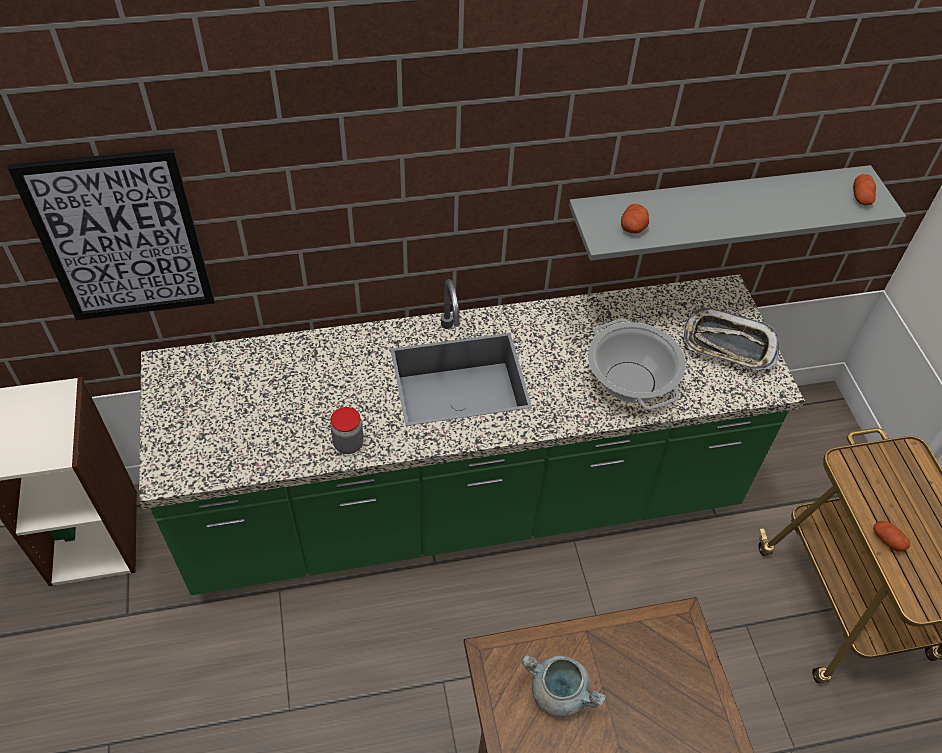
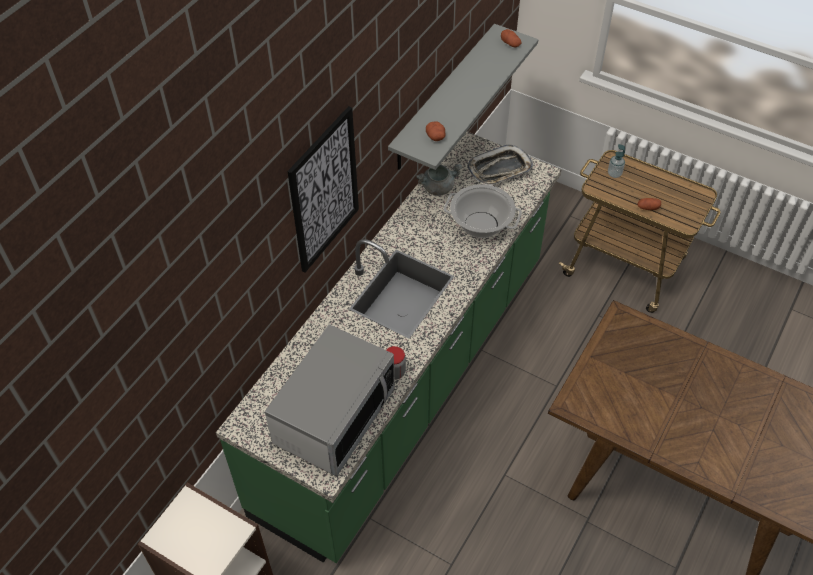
camera: 45 degrees left, 0 degrees up
(121, 238) = (198, 355): picture -> picture (324, 191)
(242, 431) = (334, 416): none -> microwave
(559, 692) = (612, 391): grey cooking pot -> grey cooking pot (438, 188)
(892, 468) = (614, 174): none -> soap dispenser

